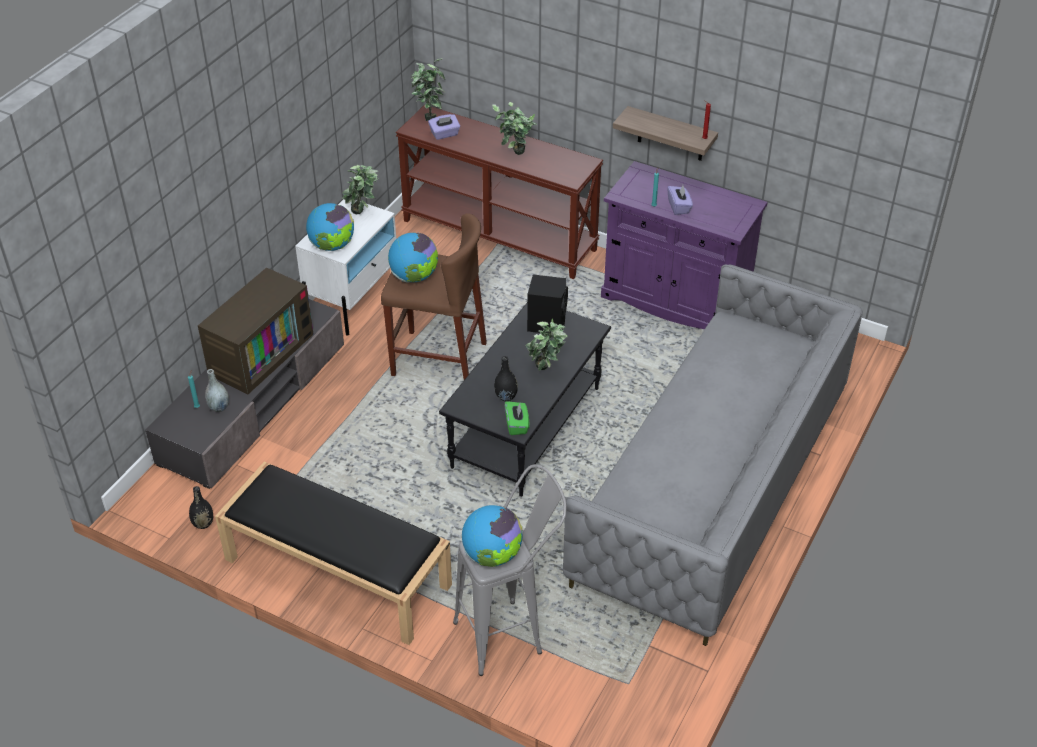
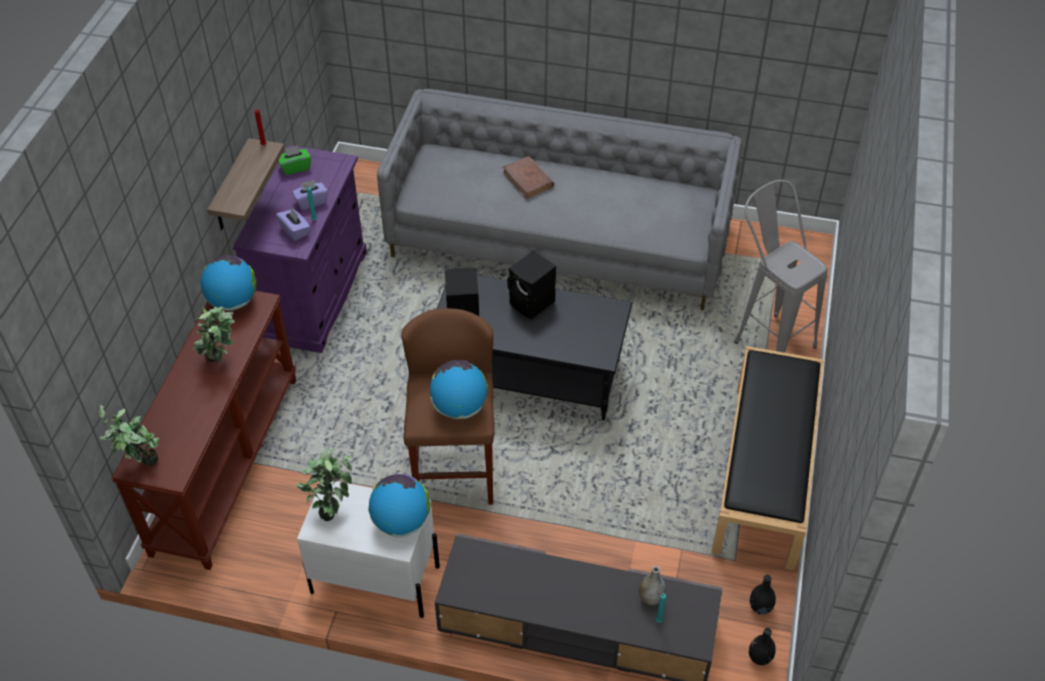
camera: 105 degrees left, 5 degrees up
(259, 352) = (551, 590): television -> none
(444, 134) = (183, 438): purple tissue box -> purple tissue box (295, 231)
(492, 555) = (798, 265): globe -> globe (233, 301)
(506, 396) = (577, 326): black vase -> black vase (759, 657)
(517, 425) = (611, 310): green tissue box -> green tissue box (295, 167)
(546, 372) = (532, 303): potted plant -> black speaker
(730, 402) = (528, 180): none -> brown book

